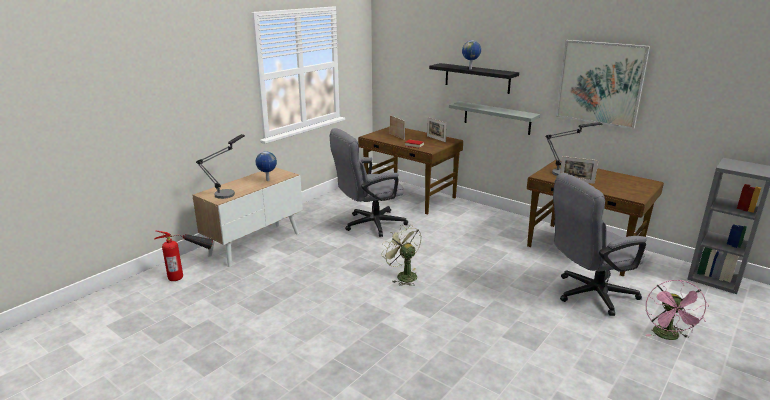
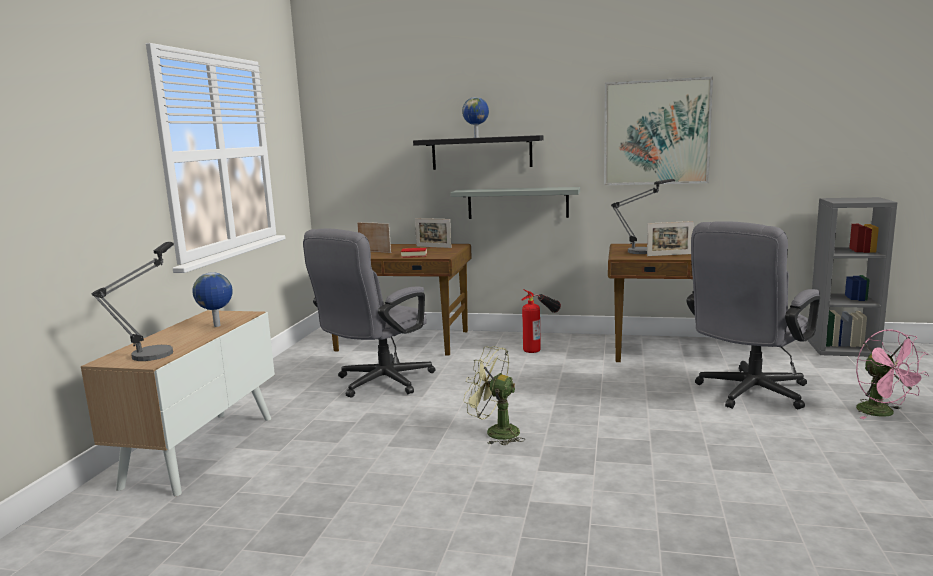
camera: 25 degrees left, 10 degrees down
(190, 274) = (99, 530): fire extinguisher -> fire extinguisher (540, 346)

